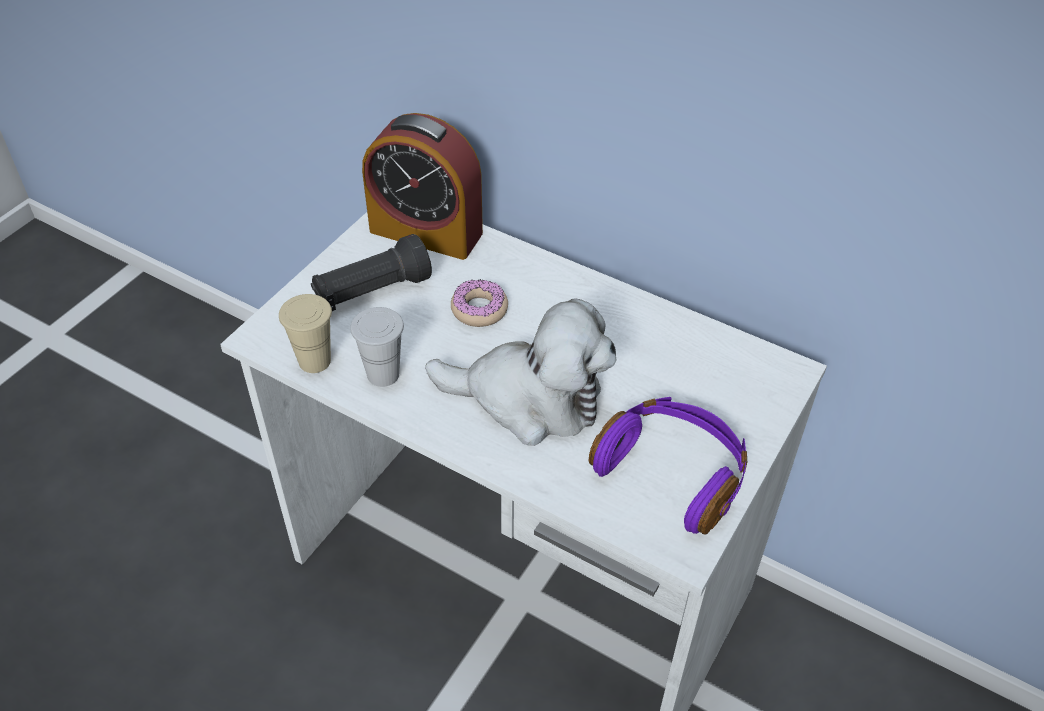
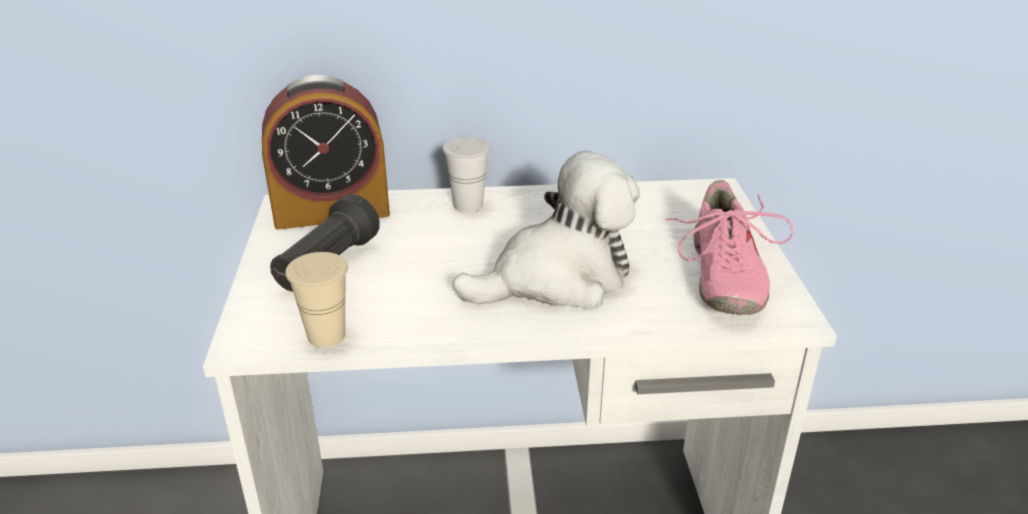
camera: 35 degrees left, 15 degrees down
(383, 374) = (407, 317): white cup -> white cup (468, 205)
(479, 309) = (442, 241): donut -> none
(673, 473) = (722, 276): purple headphones -> pink shoe

